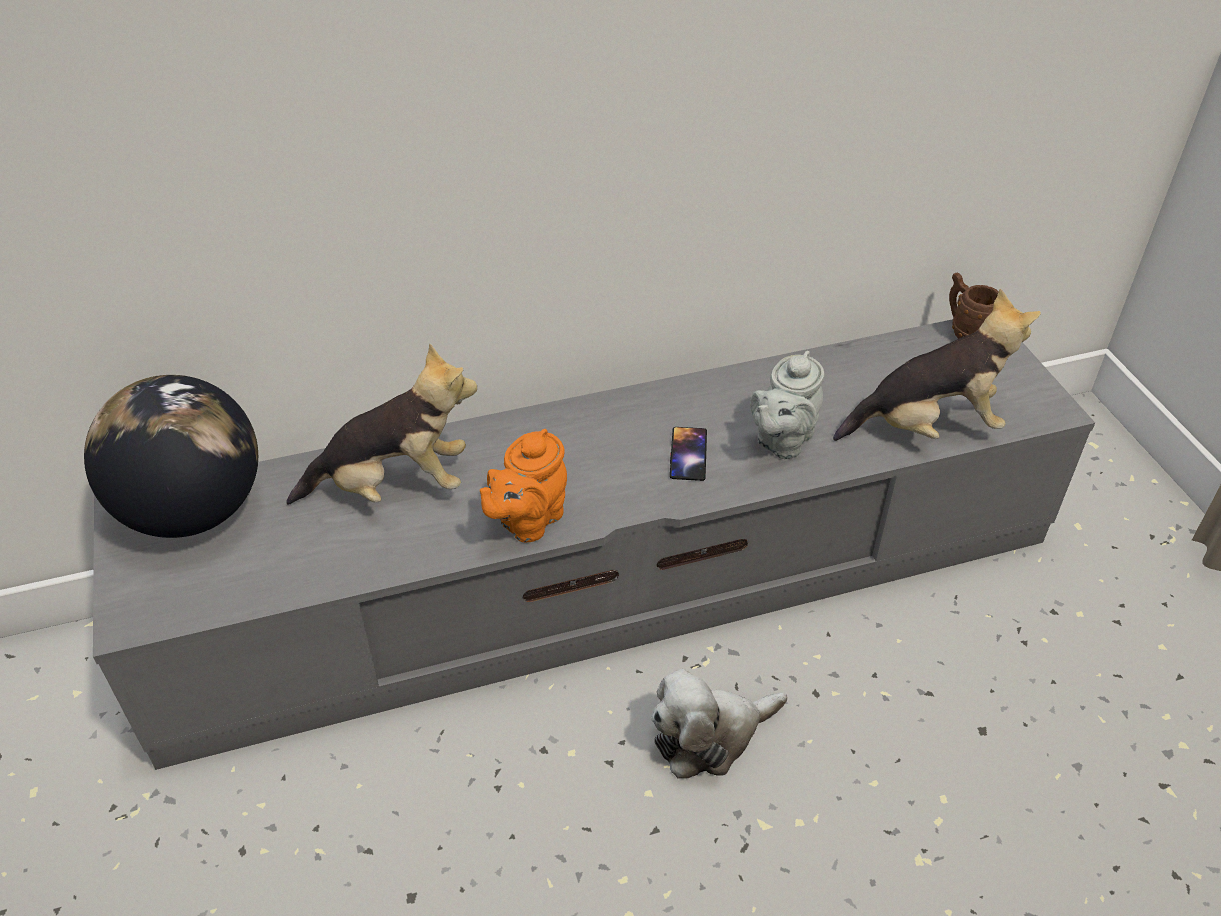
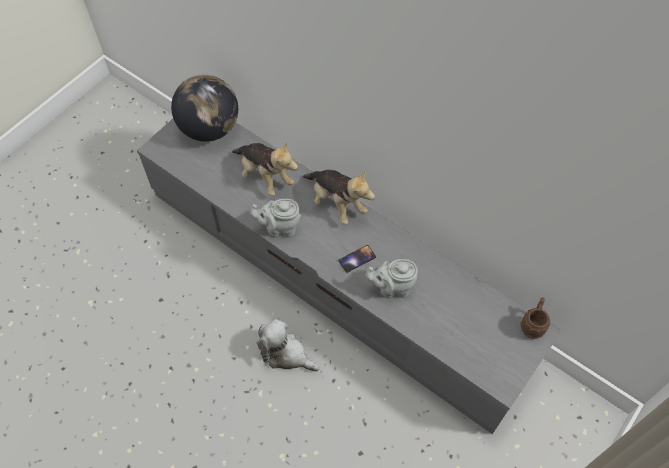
camera: 55 degrees right, 15 degrees up
(527, 521) = (279, 228): orange teapot -> grey teapot
(928, 426) = (448, 339): plush toy -> plush toy (336, 203)

